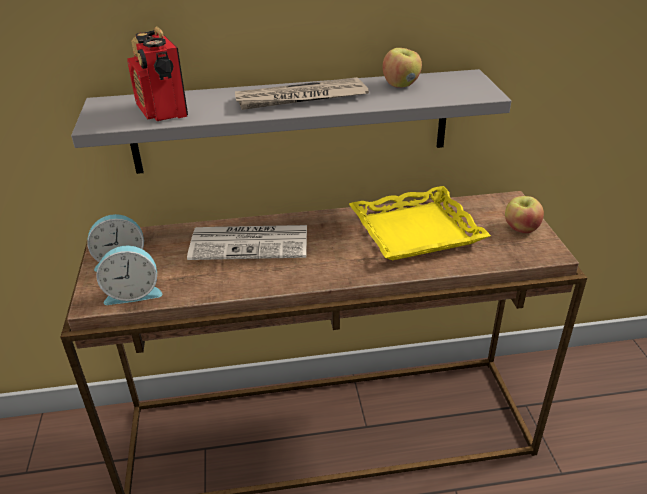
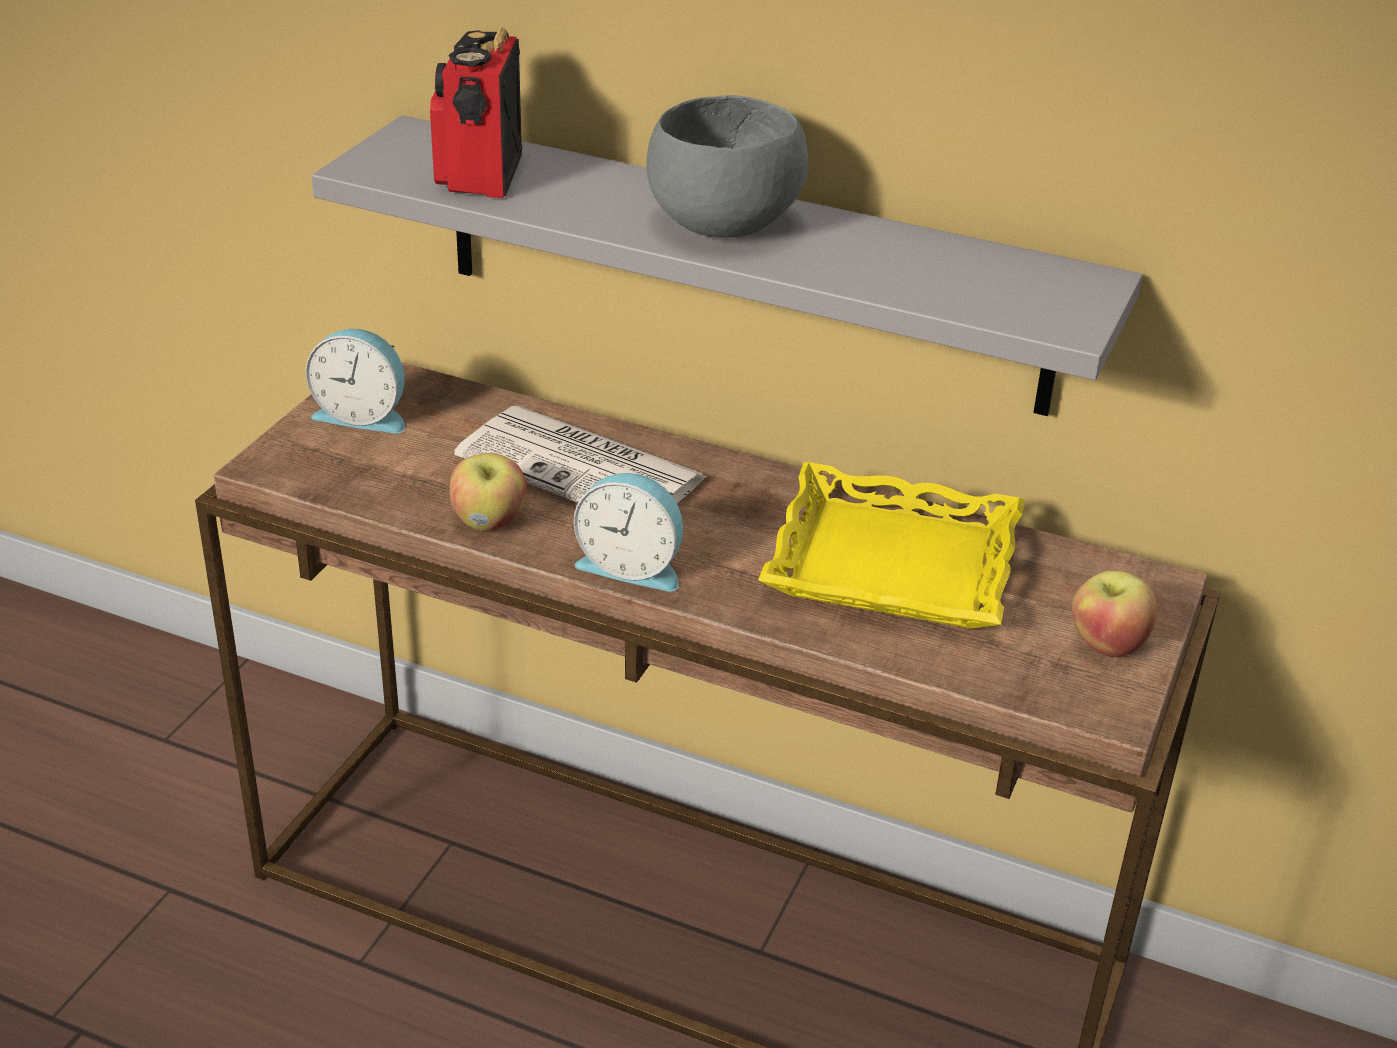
camera: 30 degrees right, 0 degrees up
(133, 293) = (333, 474): alarm clock -> alarm clock (632, 566)
(300, 98) = (721, 225): newspaper -> grey bowl
(401, 84) = (935, 256): apple -> apple (489, 522)

